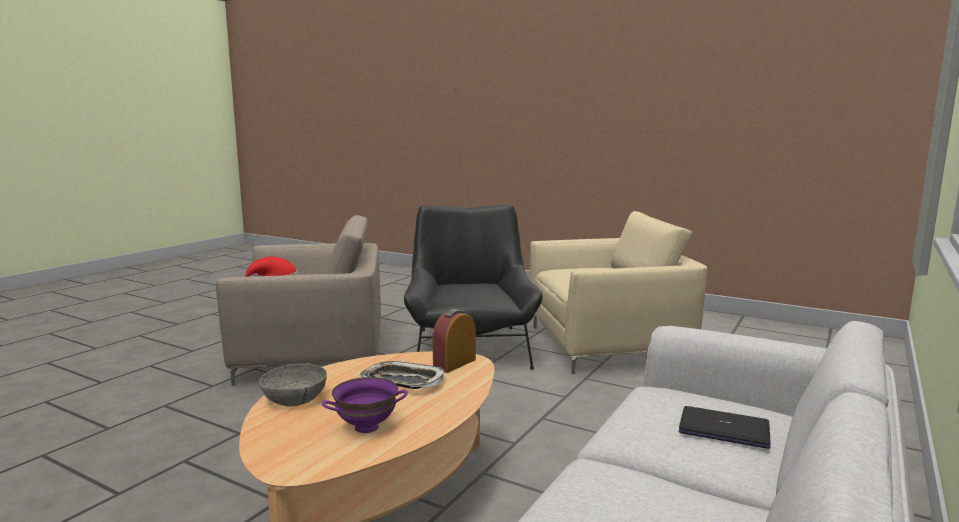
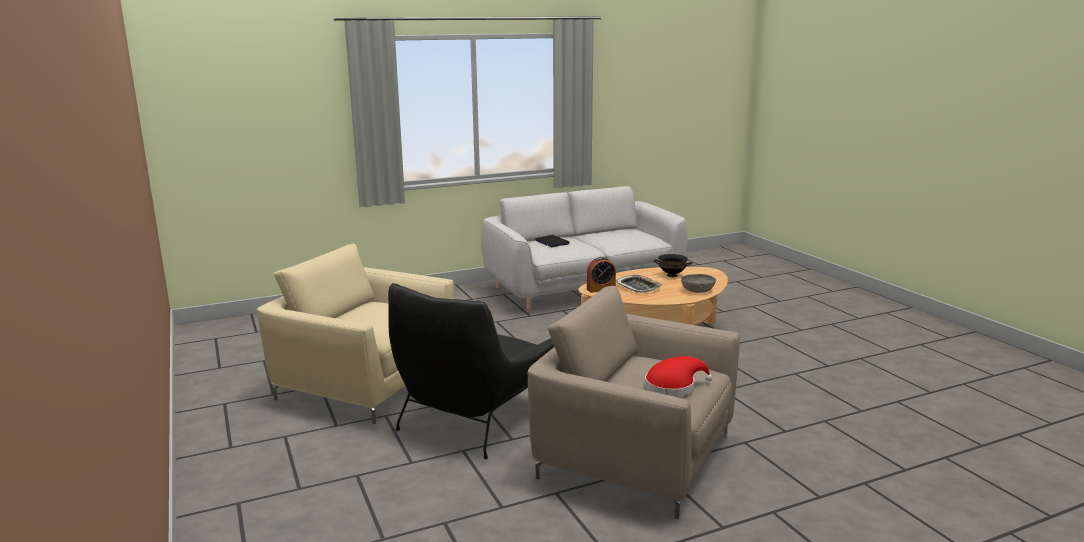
camera: 145 degrees left, 5 degrees up
(366, 427) = (672, 275): purple bowl -> black bowl

